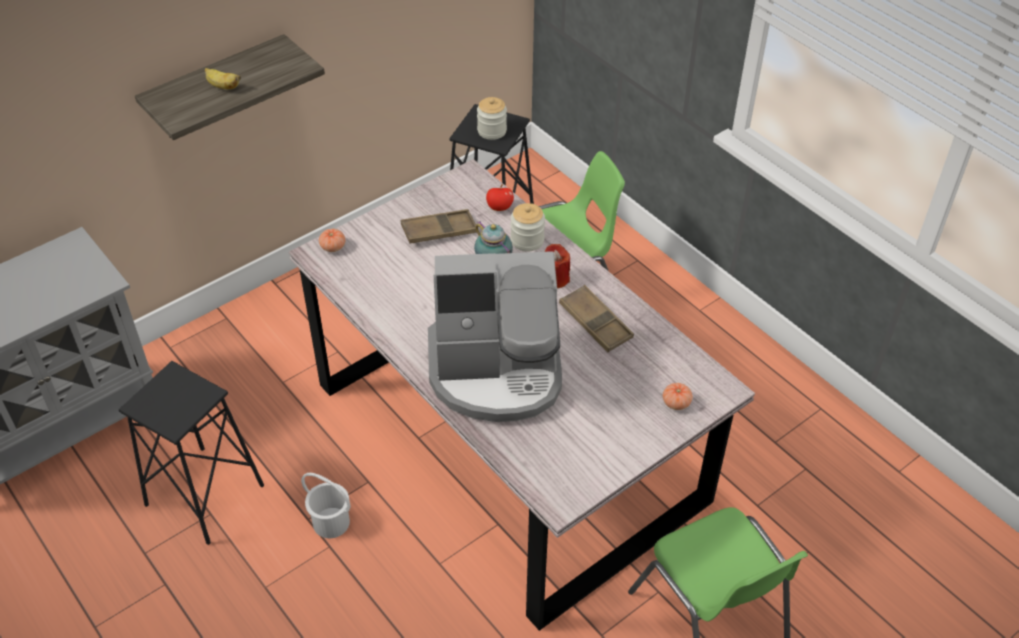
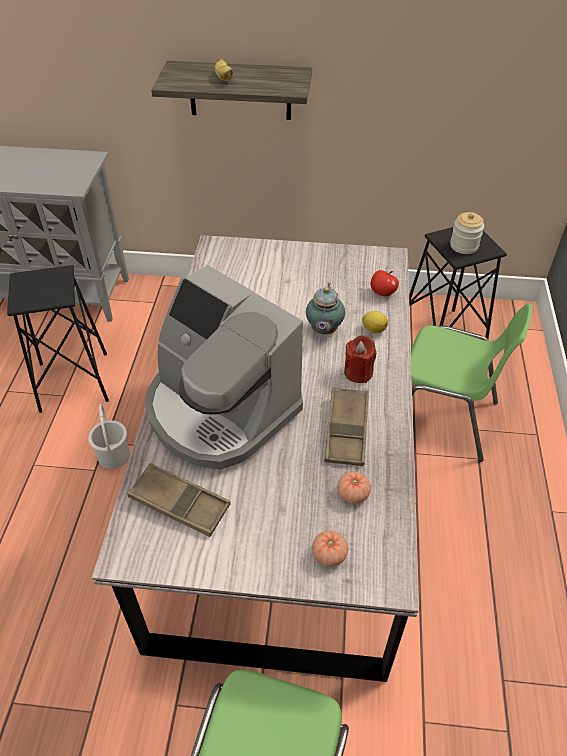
camera: 45 degrees right, 0 degrees up
(333, 247) = (230, 248): tomato -> tomato (353, 494)
(439, 231) = (315, 282): brown tray -> brown tray (180, 503)
(527, 240) = (373, 329): jar -> lemon

